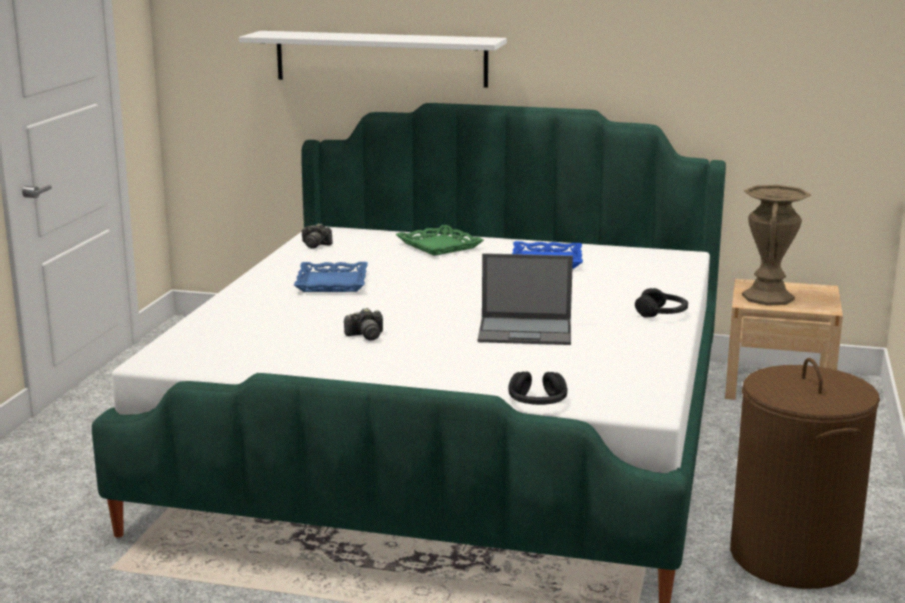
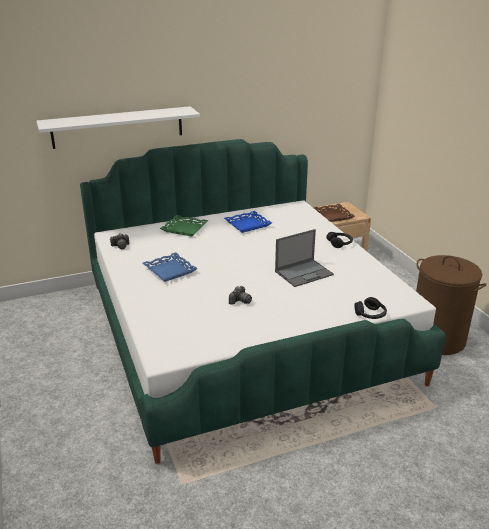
camera: 35 degrees left, 10 degrees up
(767, 297) = (333, 215): brown vase -> brown tray

